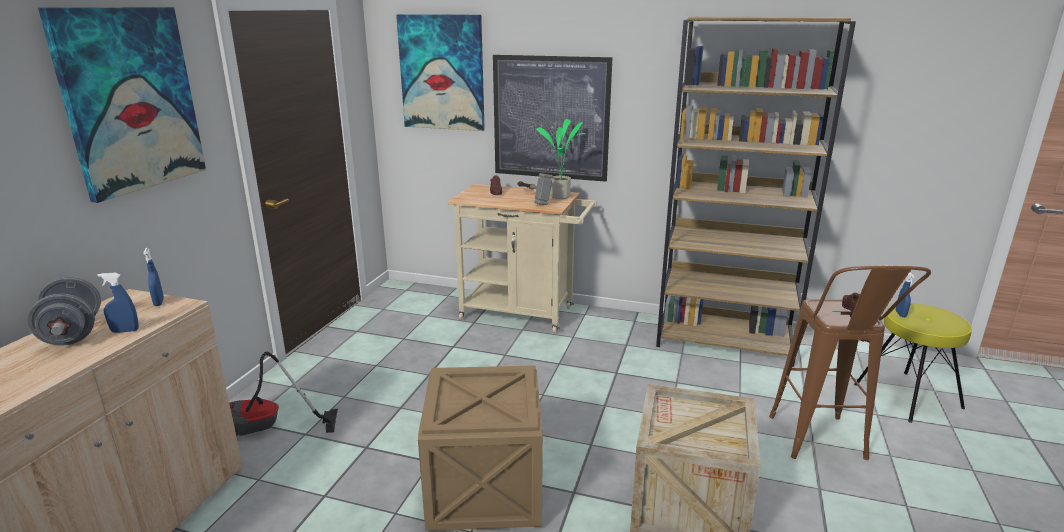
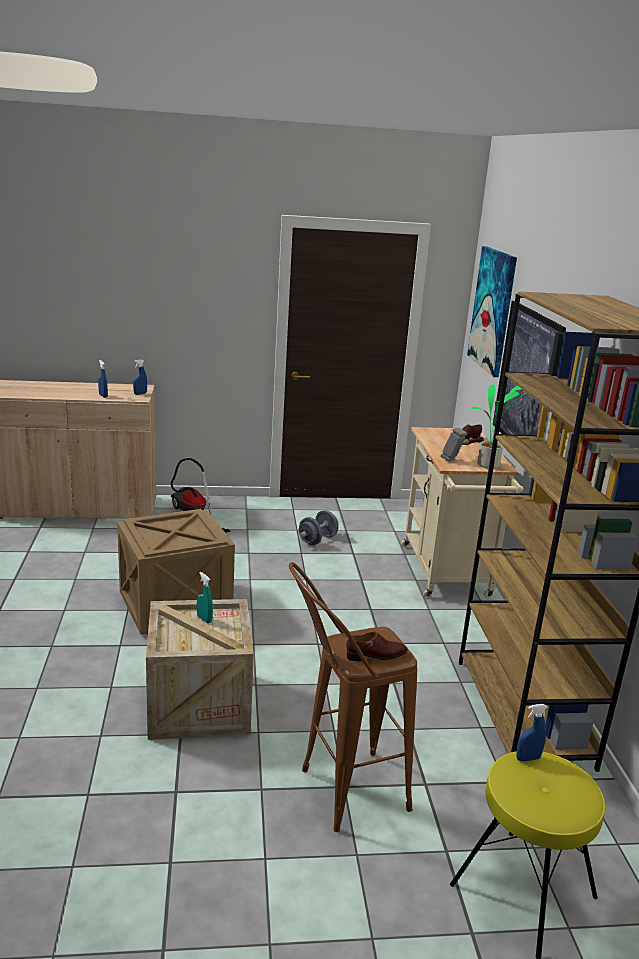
camera: 65 degrees right, 0 degrees up
(73, 333) = (95, 388): grey dumbbell -> grey dumbbell (317, 540)
(131, 100) = (193, 275): picture -> none
(674, 419) = (204, 619): none -> turquoise spray bottle

